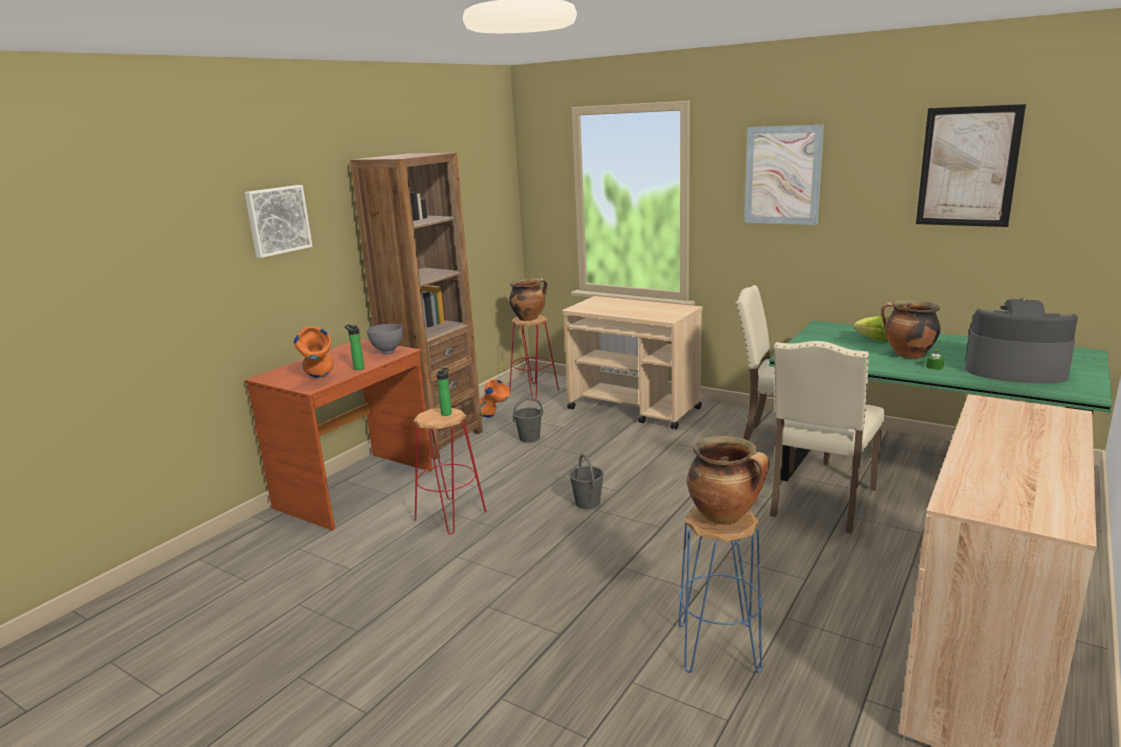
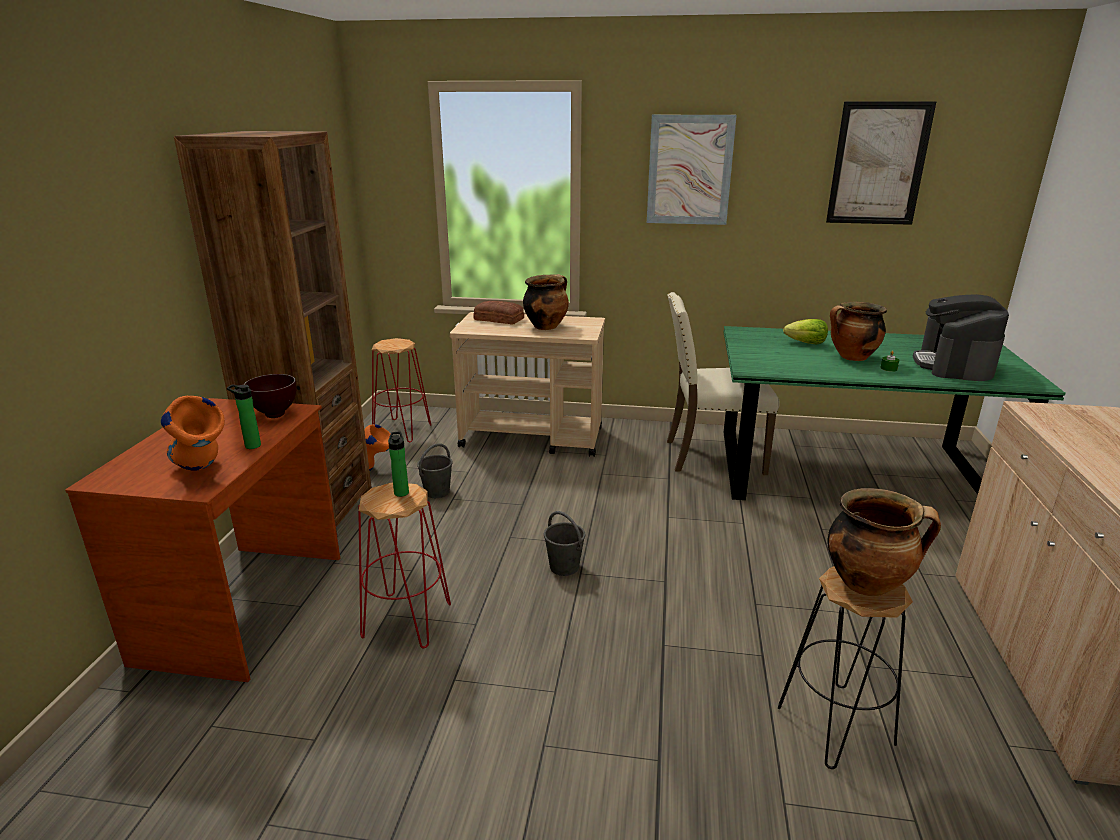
camera: 25 degrees left, 5 degrees up
(277, 220) = (81, 230): picture -> none
(388, 352) = (276, 415): grey bowl -> brown bowl
(529, 318) = (394, 344): cooking pot -> cooking pot (546, 326)
(611, 302) = (499, 319): none -> bread
(719, 648) = (836, 725): blue stool -> black stool
(820, 502) = (792, 519): beige chair -> none
(1014, 370) = (954, 365): coffee machine -> coffee machine turned 75 degrees counterclockwise

